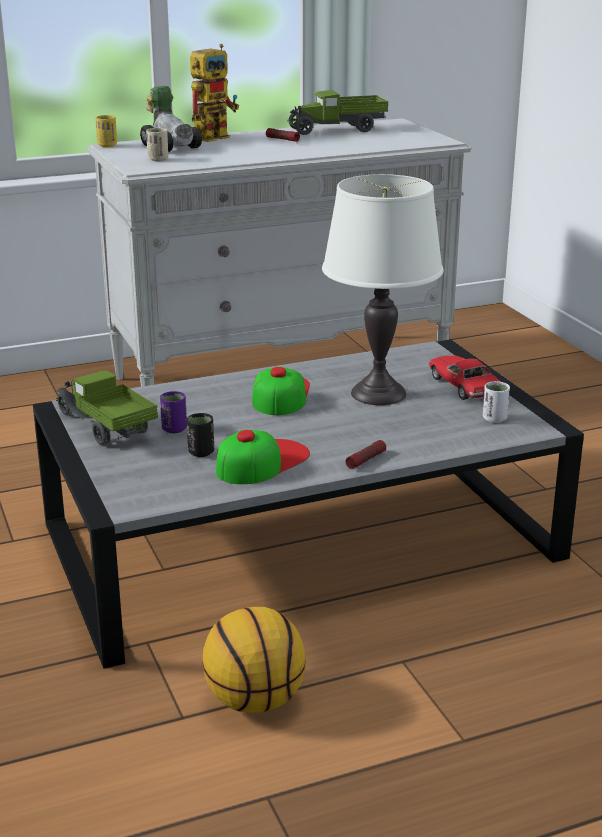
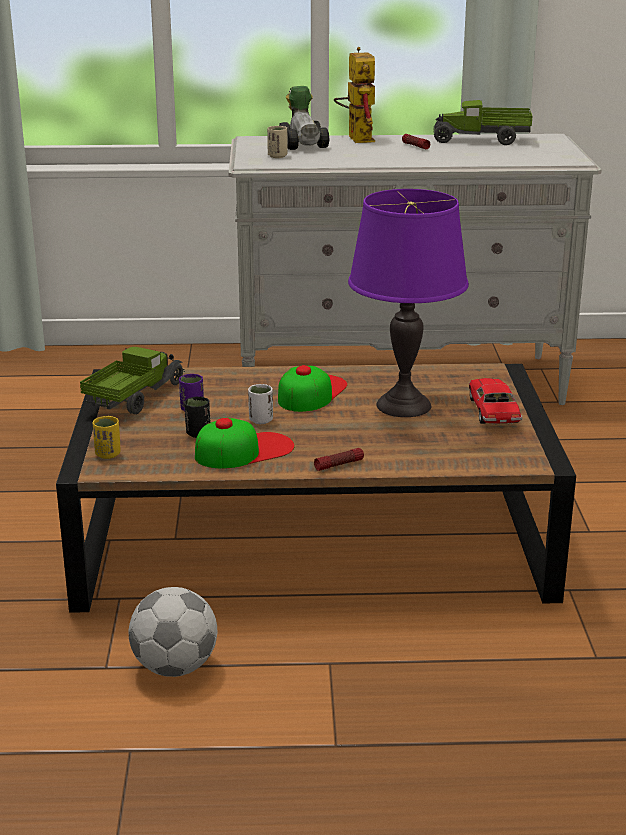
camera: 20 degrees right, 0 degrees up
(104, 427) = (135, 398): toy truck -> toy truck turned 45 degrees clockwise
(107, 145) = (248, 139): yellow cup -> yellow cup (108, 454)
(215, 136) = (356, 137): toy robot -> toy robot turned 75 degrees counterclockwise
(255, 700) = (176, 667): basketball -> football
(300, 542) = (311, 537): grey coffee table -> brown coffee table
(378, 393) = (404, 405): white table lamp -> purple table lamp
(494, 418) = (496, 446): white cup -> white cup (261, 420)

